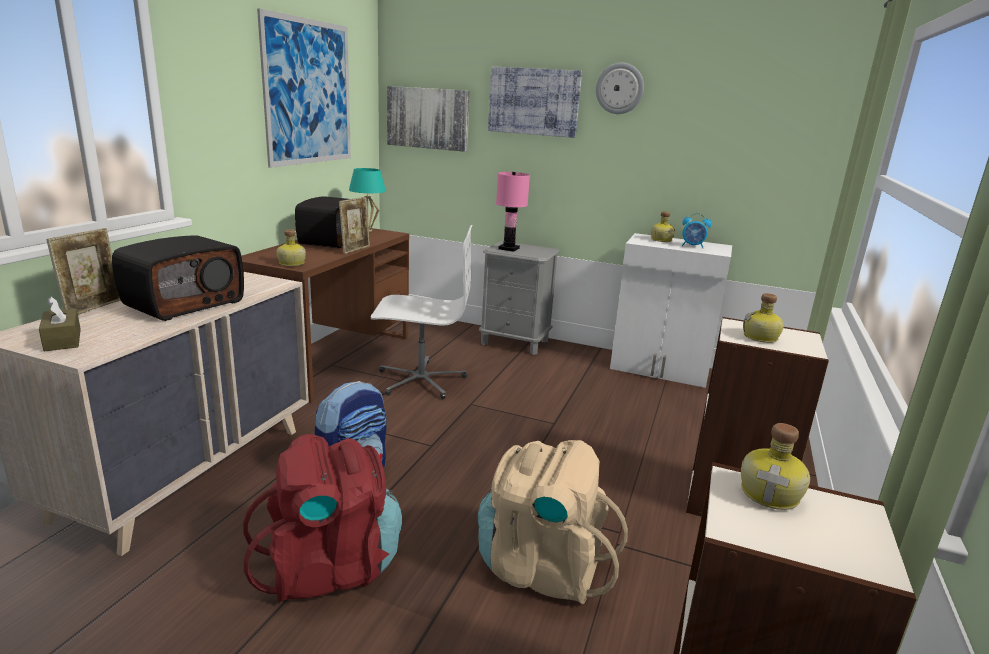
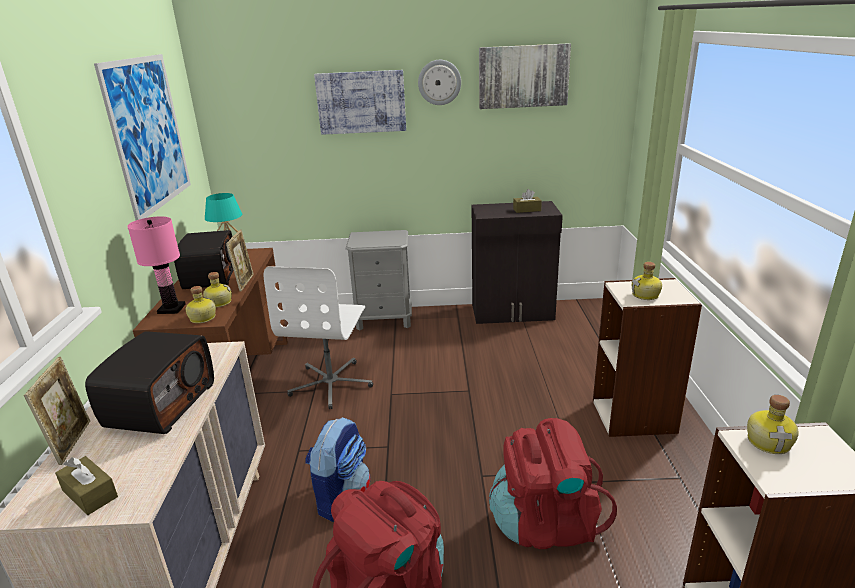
camera: 20 degrees left, 5 degrees up
(420, 380) = (331, 384): white office chair -> white office chair turned 120 degrees clockwise
(428, 118) = (255, 129): picture -> picture (523, 76)
(508, 248) = (366, 240): pink table lamp -> pink table lamp (171, 309)
(542, 567) = (545, 523): beige backpack -> red backpack
(660, 240) = (498, 208): bottle -> bottle (218, 302)
(660, 369) = (513, 313): white cabinet -> black cabinet
(693, 246) = (527, 210): alarm clock -> brown tissue box

